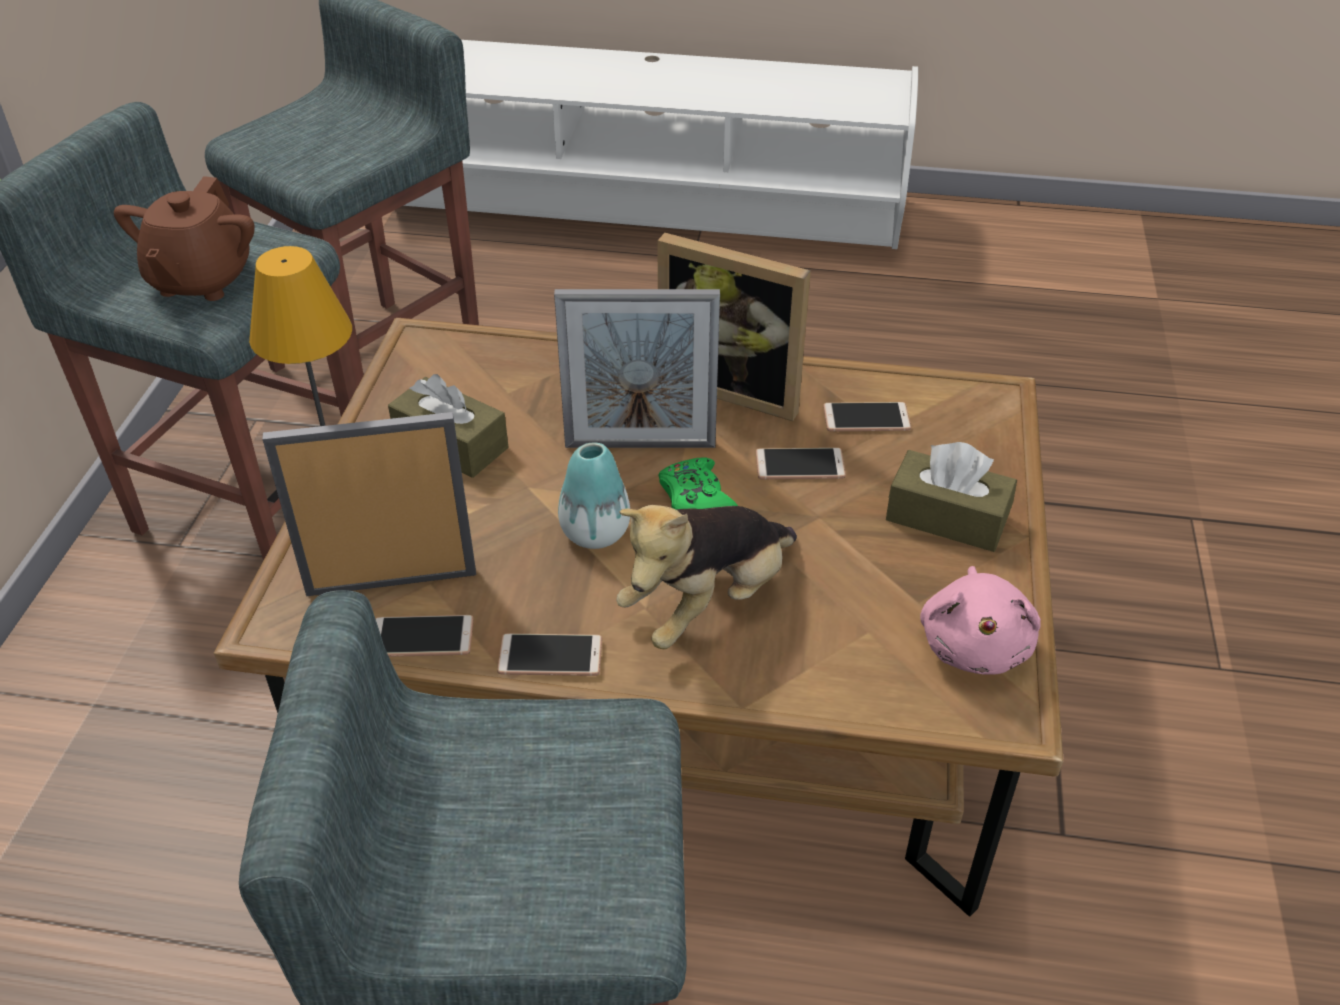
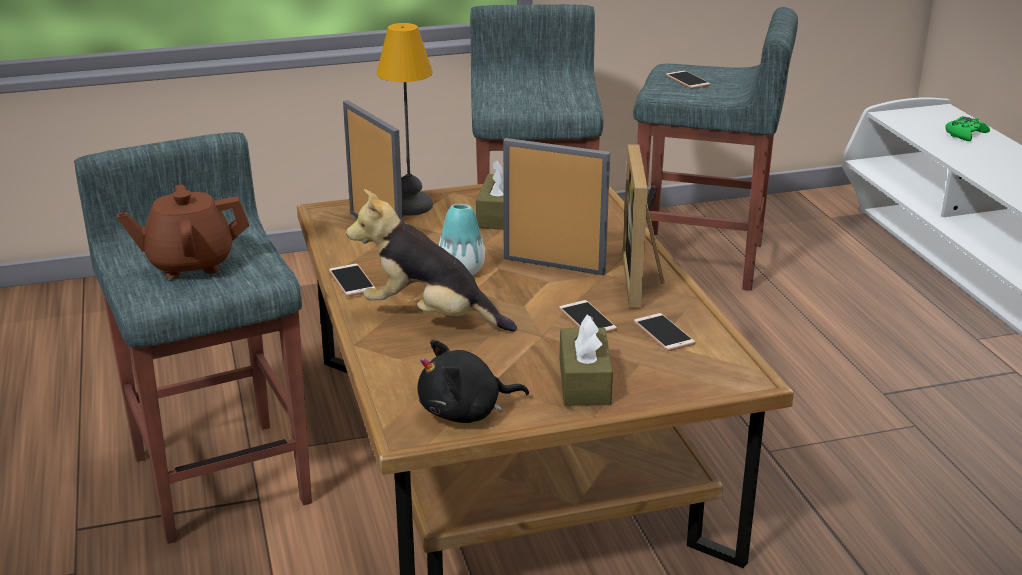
camera: 65 degrees right, 15 degrees down
(201, 281) = (526, 96): brown teapot -> brown teapot (190, 264)
(422, 637) = (341, 246): phone -> phone (687, 81)
(640, 445) = (554, 265): picture frame -> picture frame turned 135 degrees clockwise
(695, 498) = (520, 293): green game controller -> green game controller (965, 134)
(975, 644) = (465, 412): pink plush toy -> black plush toy

